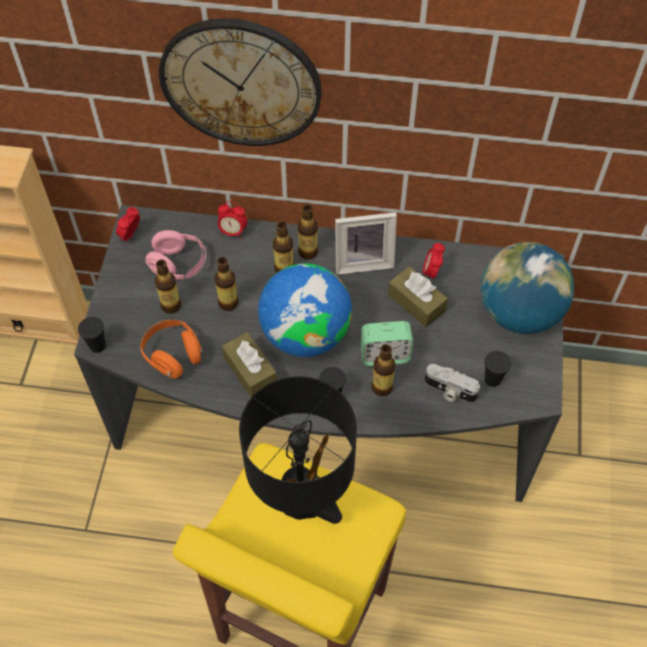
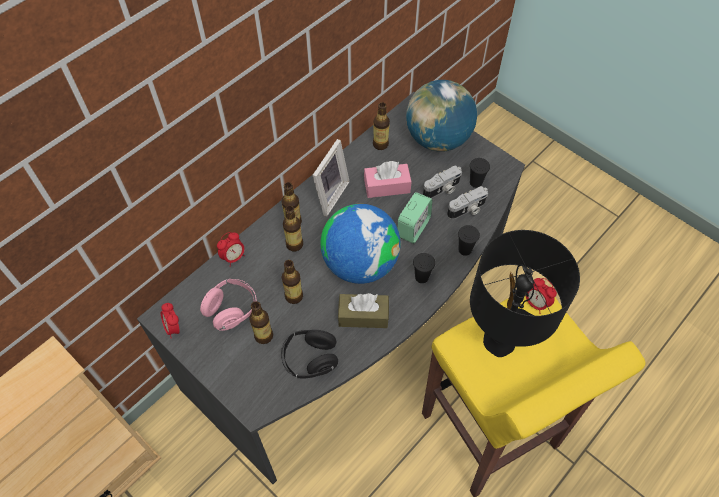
camera: 55 degrees left, 0 degrees up
(97, 346) = (257, 409): black cup -> black cup (465, 250)
(173, 356) = (310, 359): orange headphones -> black headphones
(241, 83) = (196, 128): wall clock -> none
(382, 387) = (437, 245): bottle -> bottle (380, 144)
(416, 303) = (387, 186): brown tissue box -> pink tissue box
(431, 272) = (370, 164): alarm clock -> alarm clock (536, 303)
(456, 354) = (442, 189): none -> camera

